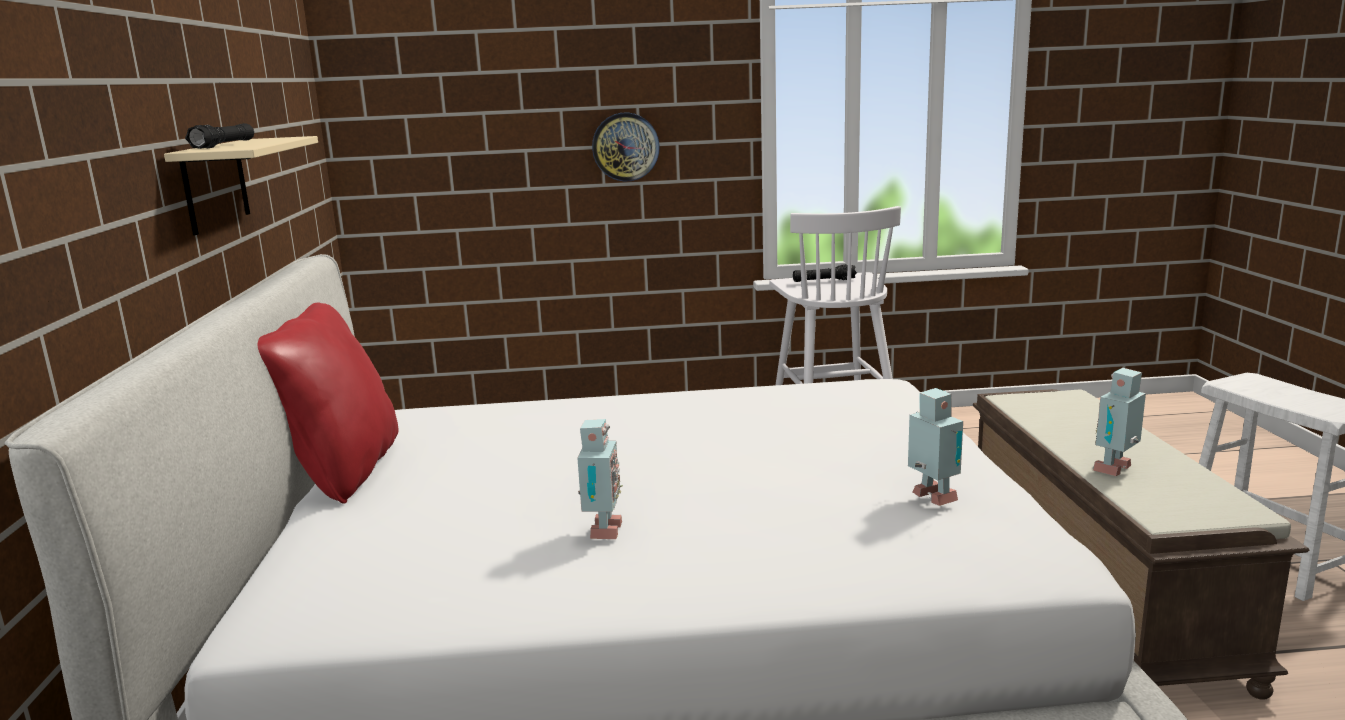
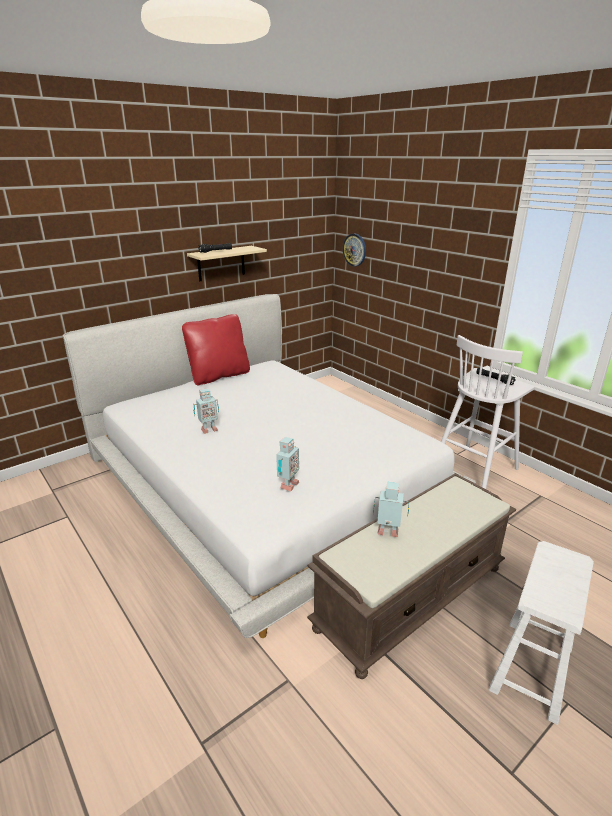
camera: 55 degrees right, 10 degrees up
(625, 147) = (437, 272): wall clock -> wall clock (354, 250)

